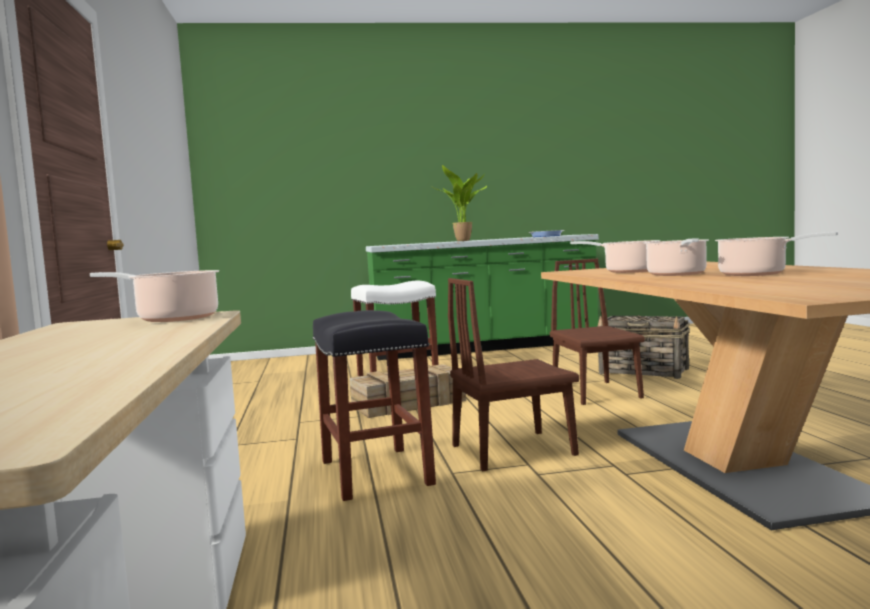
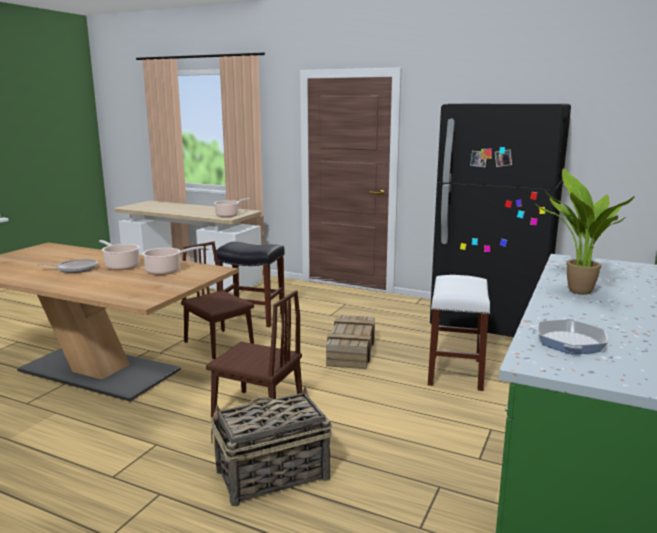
camera: 125 degrees right, 10 degrees up
(241, 388) = (490, 323): none -> black fridge
(513, 450) = (219, 344): brown chair -> brown chair turned 60 degrees counterclockwise
(756, 274) = (75, 269): cooking pot -> frying pan

